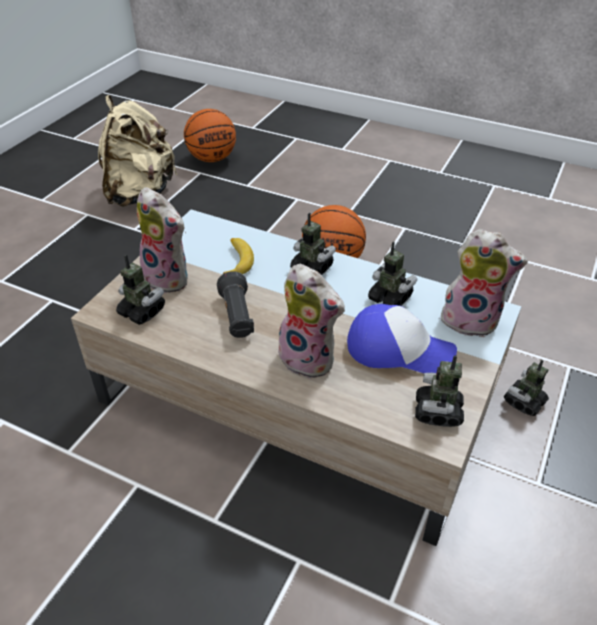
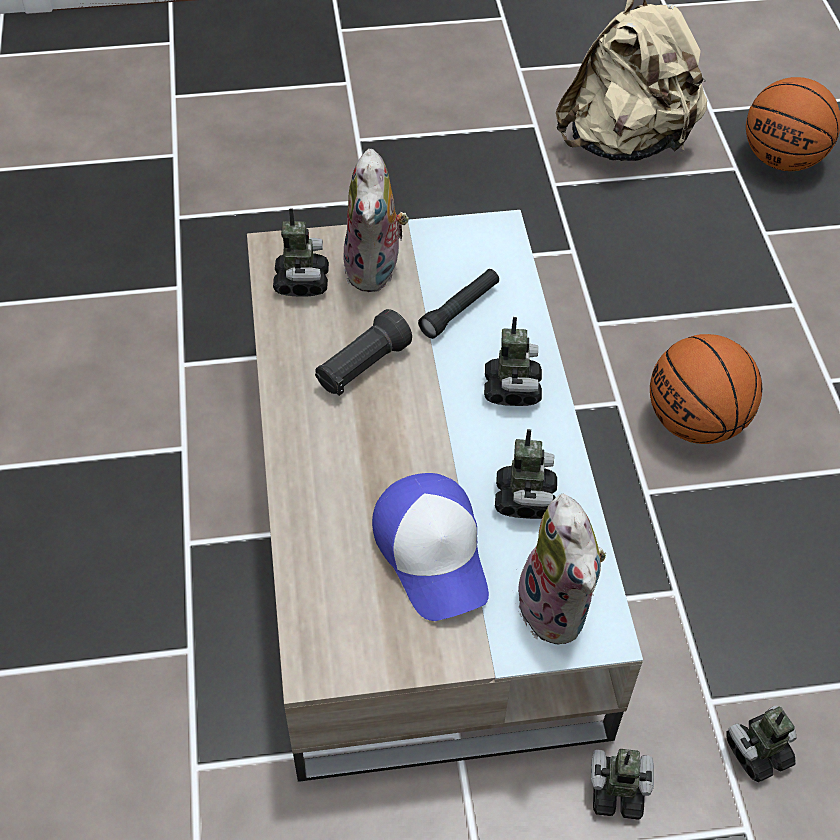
camera: 55 degrees right, 10 degrees up
(236, 261) = (460, 310): banana -> black flashlight
(310, 358) = (348, 472): plush toy -> none
(438, 412) = (355, 642): toy robot -> toy robot (757, 752)

